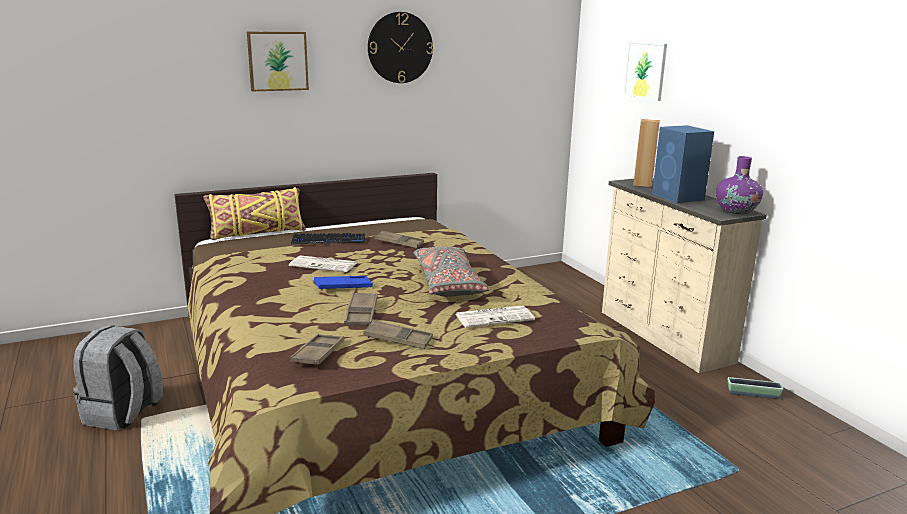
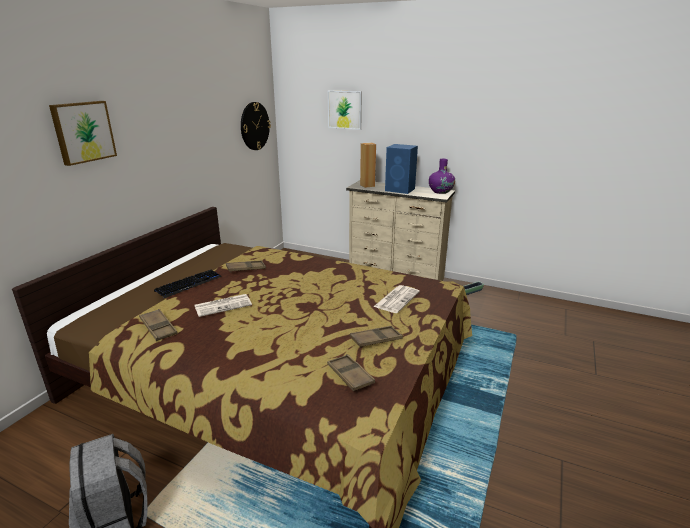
camera: 40 degrees left, 5 degrees up
(257, 233) = (103, 299): yellow pillow -> none
(343, 286) = (270, 317): blue tray -> none
(361, 313) = (320, 332): brown tray -> brown tray (158, 328)
(400, 47) = (175, 108): wall clock -> wall clock (254, 126)
(448, 283) = (330, 287): grey pillow -> none

